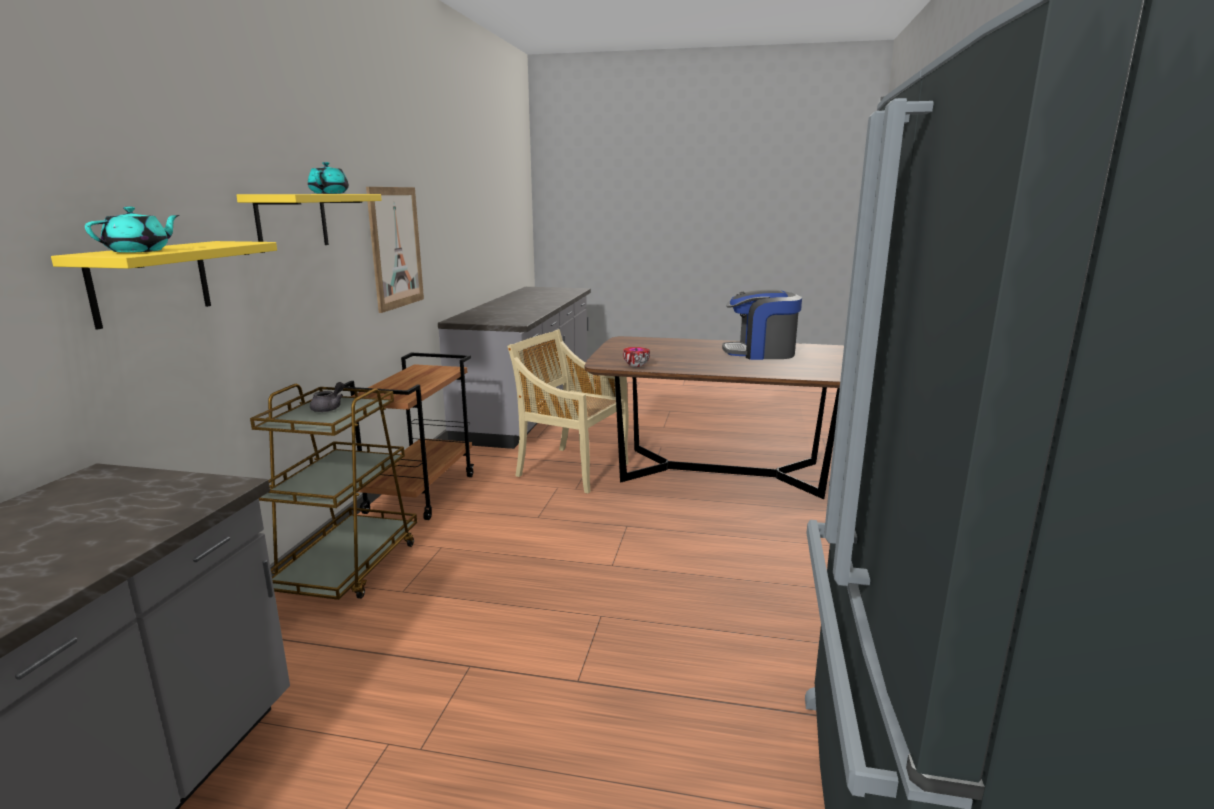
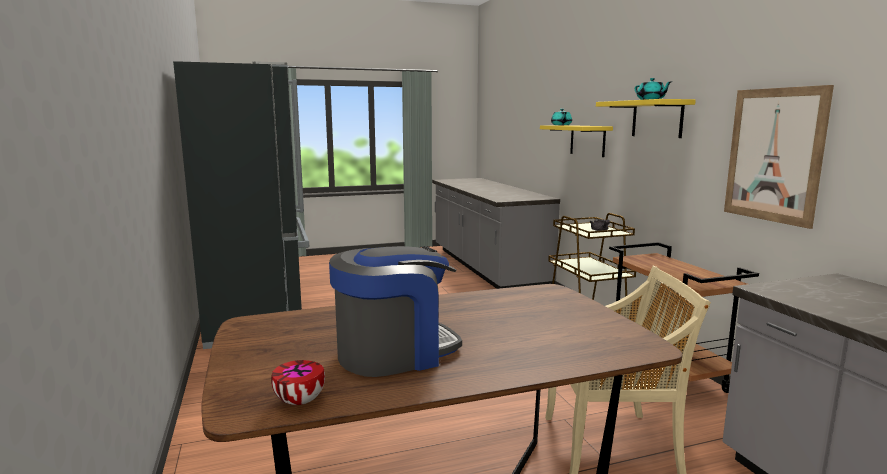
camera: 150 degrees right, 5 degrees down
(636, 366) = (514, 293): bowl -> bowl (299, 401)

